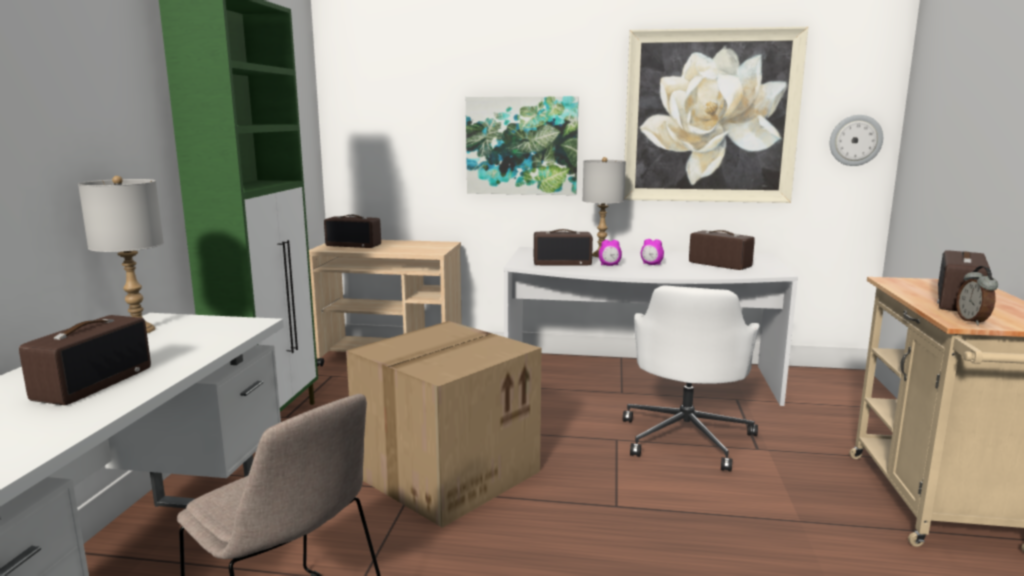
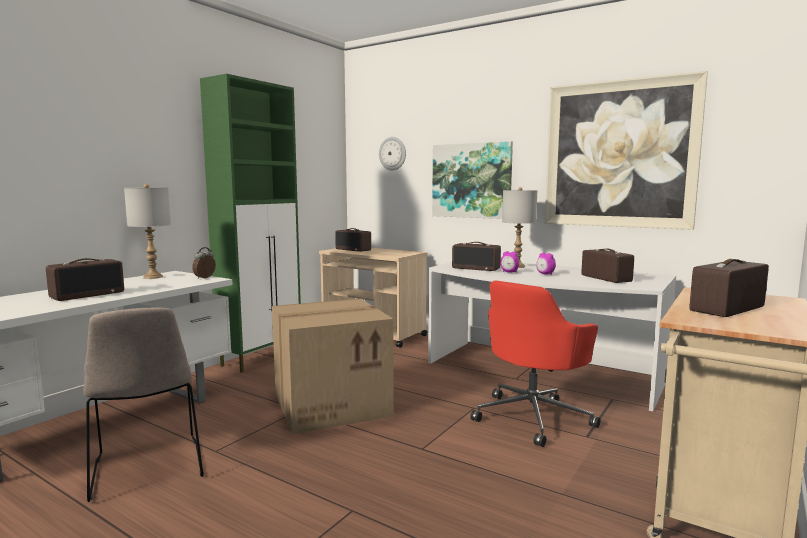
camera: 25 degrees right, 5 degrees down
(686, 437) = (533, 417): white office chair -> red office chair
(855, 140) = (761, 172): wall clock -> wall clock (392, 153)
(973, 321) = (700, 320): alarm clock -> alarm clock (205, 278)

